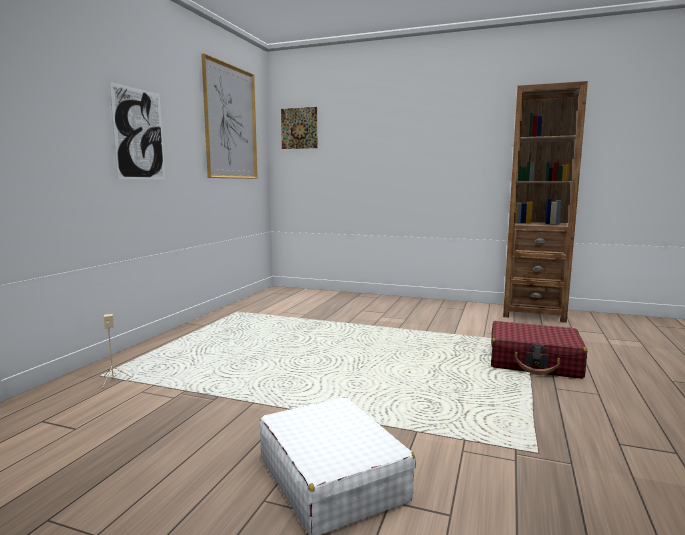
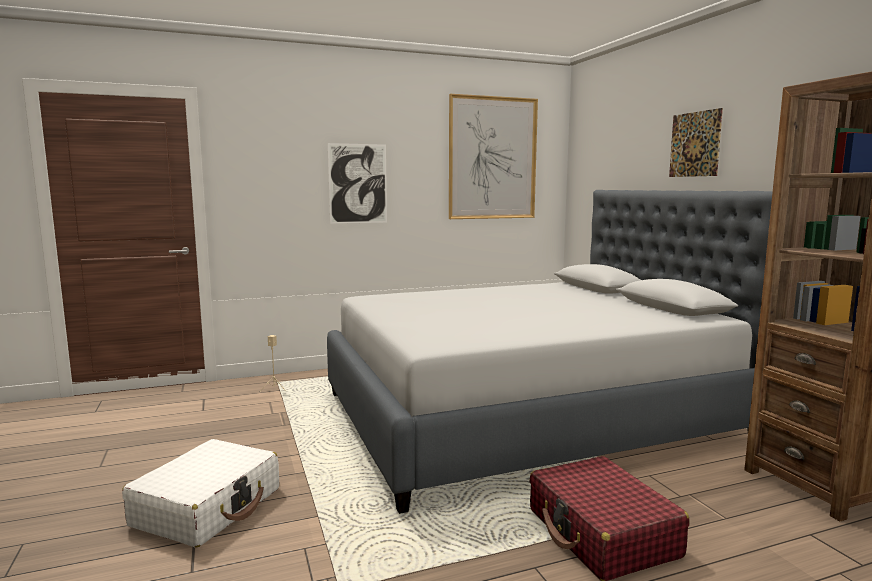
camera: 50 degrees right, 0 degrees up
(299, 128) = (590, 156): picture -> picture (695, 144)
(364, 328) = (525, 415): none -> grey bed

